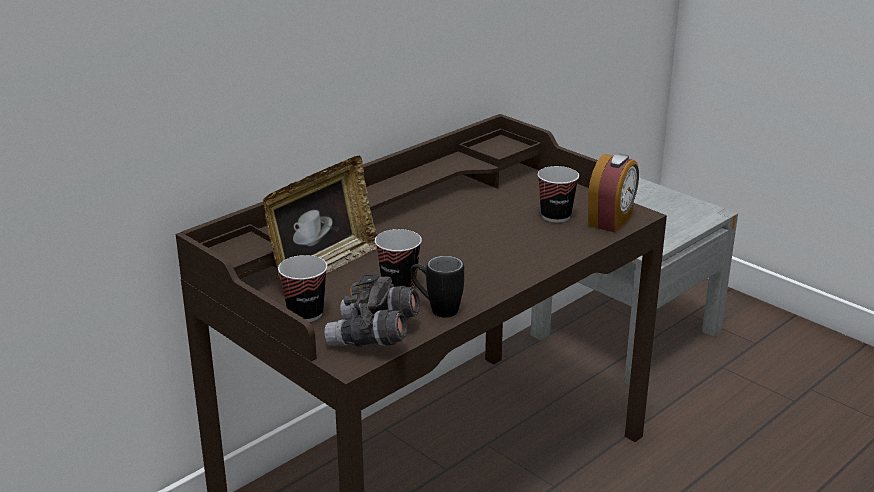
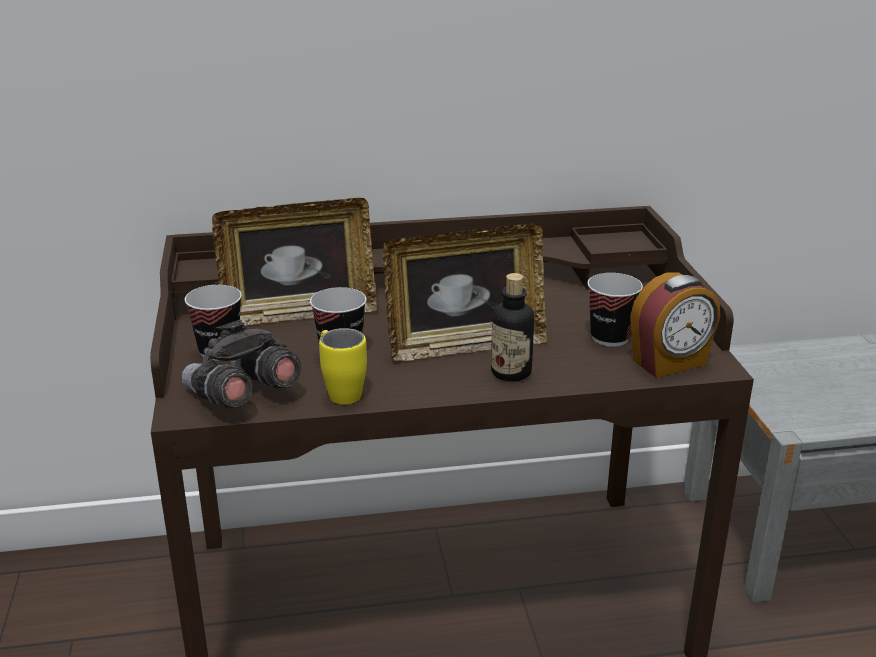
camera: 35 degrees right, 0 degrees up
(436, 309) = (340, 391): black mug -> yellow mug
(474, 251) = (465, 345): none -> picture frame
(527, 258) = (511, 372): none -> bottle

